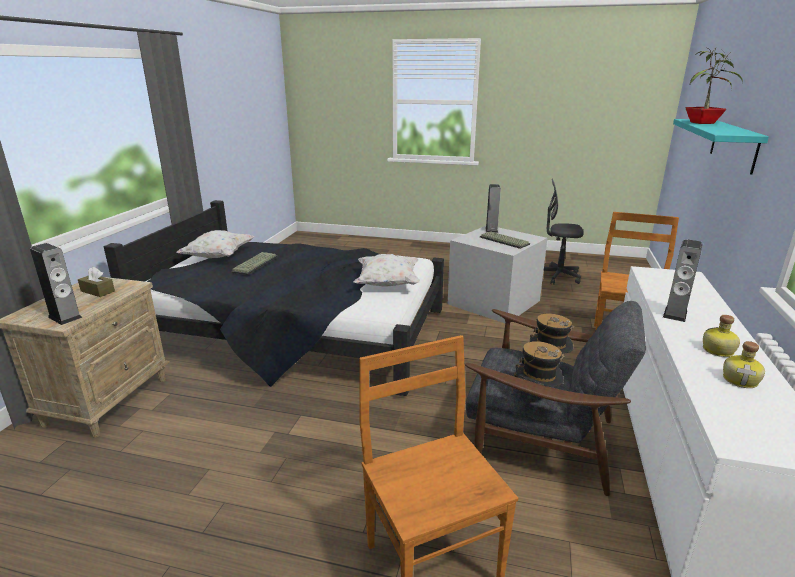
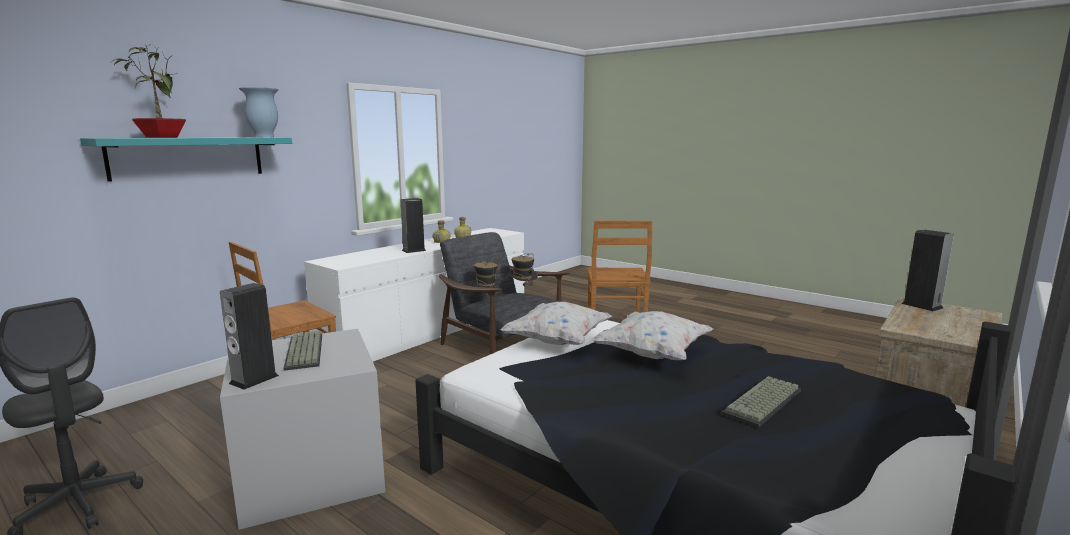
camera: 155 degrees left, 10 degrees down
(97, 291) = (938, 326): brown tissue box -> none
(218, 257) = (867, 447): white pillow -> white pillow (653, 354)
(723, 132) = (263, 137): none -> vase

